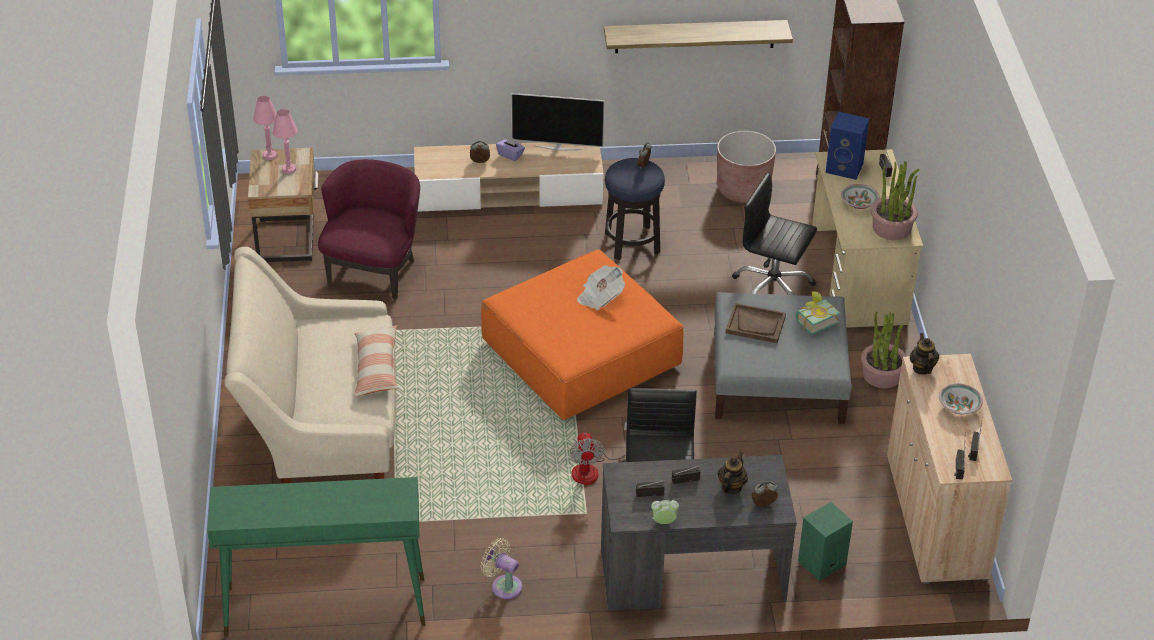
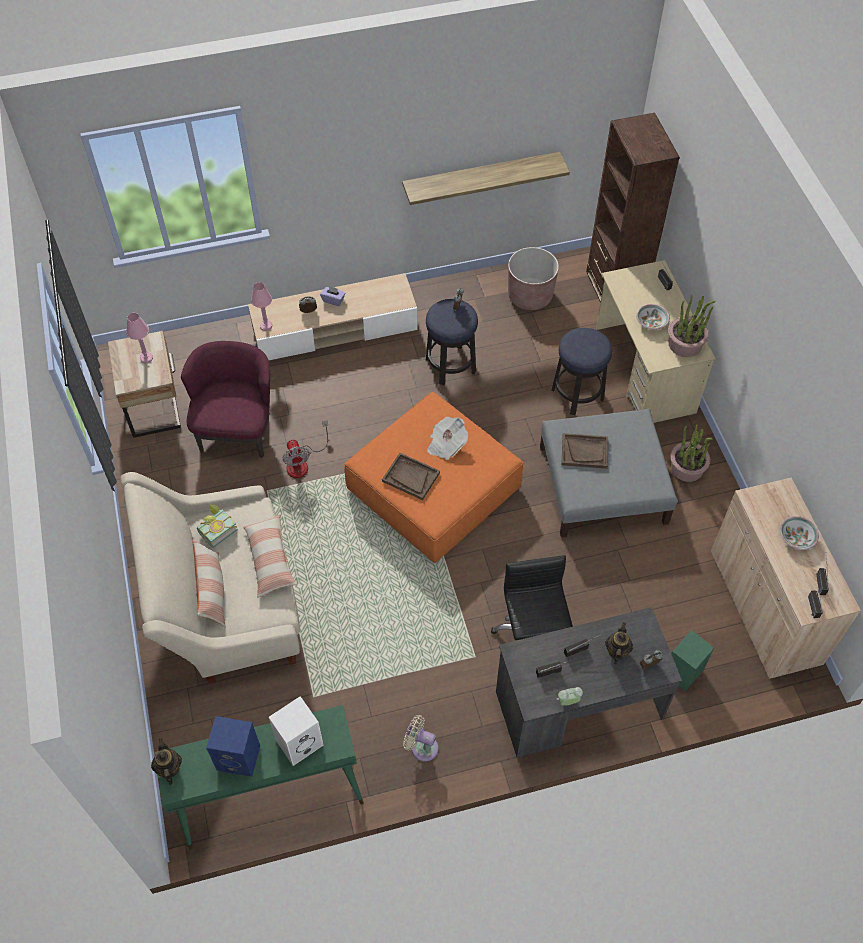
camera: 10 degrees left, 15 degrees up
(269, 155) = (126, 345): pink table lamp -> pink table lamp (266, 326)
(307, 387) = (212, 591): none -> pillow
(363, 500) = (300, 741): none -> white speaker
(551, 321) = (410, 477): none -> brown tray
(558, 147) = (372, 286): television -> none
(592, 469) = (470, 608): fan -> fan (302, 463)
(772, 289) = (577, 394): black office chair -> stool
(814, 321) = (632, 439): book -> book (216, 529)
(845, 168) = (631, 286): blue speaker -> blue speaker (240, 757)
(922, 368) = (755, 500): teapot -> teapot (169, 768)

